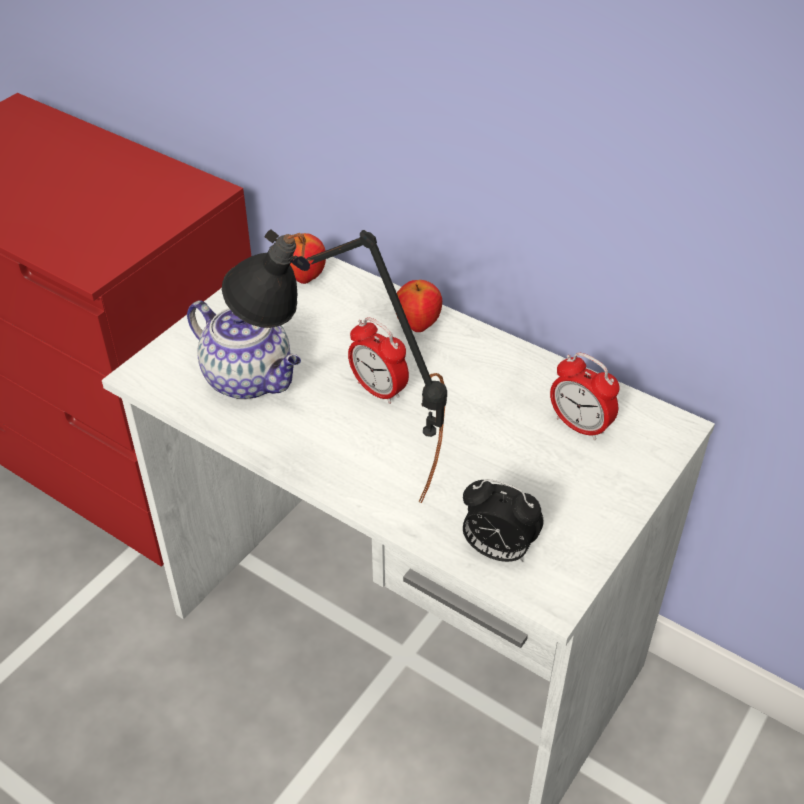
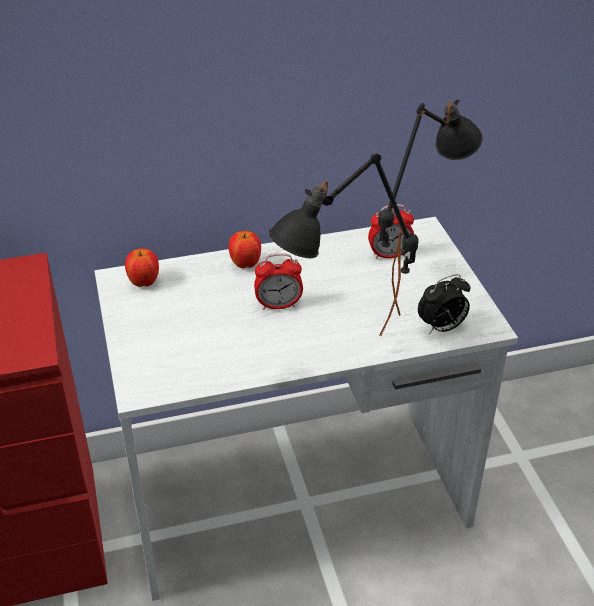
camera: 50 degrees left, 5 degrees down
(250, 380) = (205, 349): teapot -> none
(548, 481) = (414, 286): none -> black table lamp

